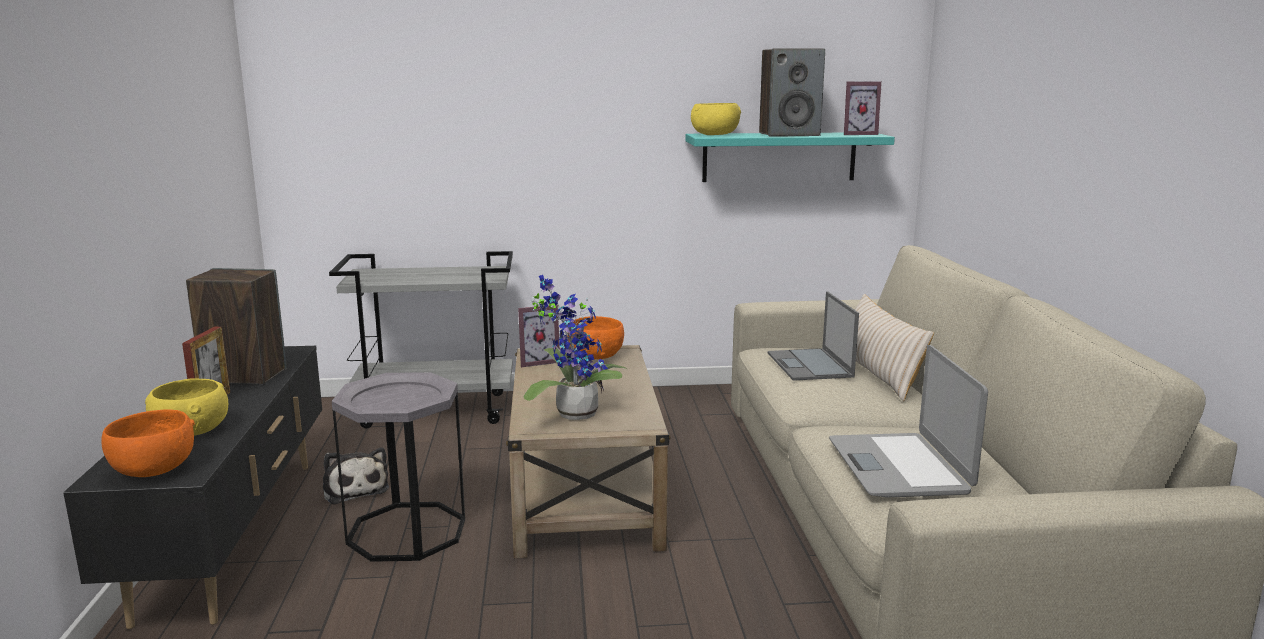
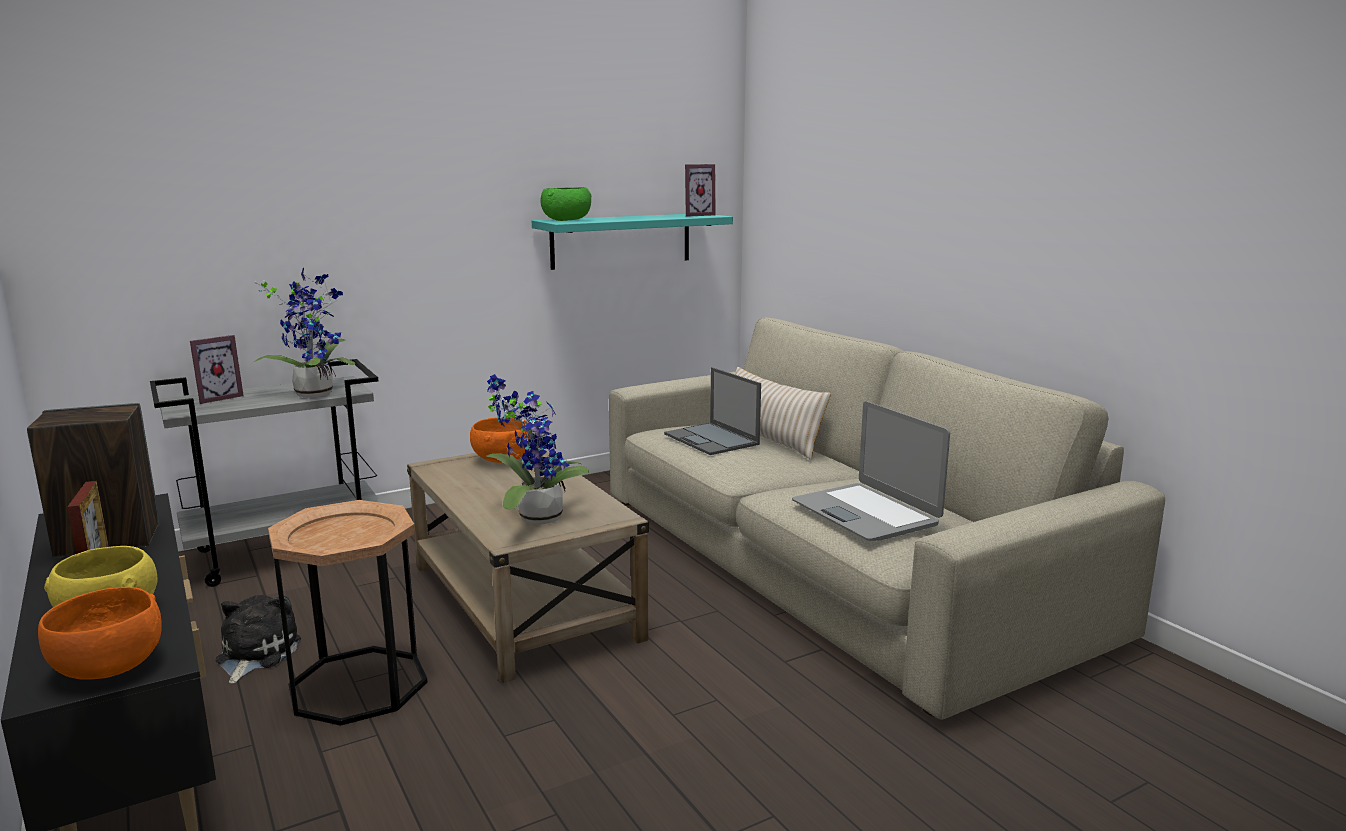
camera: 25 degrees left, 0 degrees up
(355, 488) = (255, 654): plush toy -> plush toy turned 120 degrees counterclockwise
(407, 531) = (358, 685): grey side table -> brown side table
(462, 277) = (315, 393): none -> potted plant
(537, 361) = (445, 473): picture frame -> picture frame (217, 397)
(715, 135) = (567, 220): yellow bowl -> green bowl
(789, 134) = (636, 217): speaker -> none

